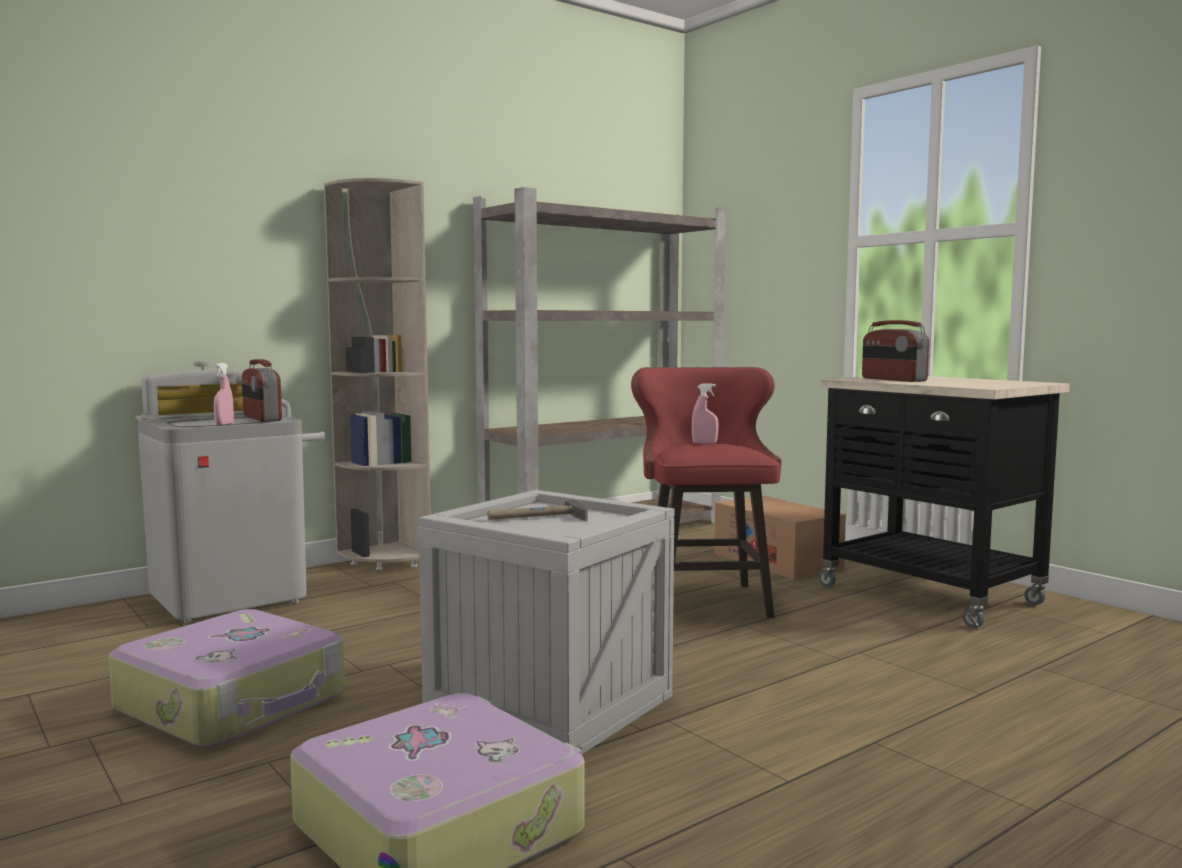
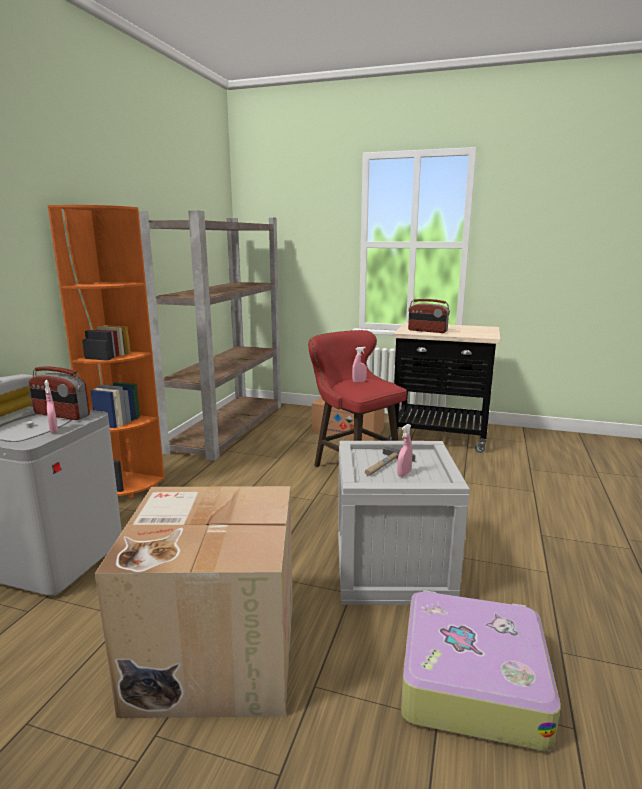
camera: 35 degrees left, 10 degrees up
(234, 702) = (214, 650): suitcase -> cardboard box
(385, 564) = (128, 491): beige bookcase -> orange bookcase
(538, 526) = (404, 474): none -> pink spray bottle

